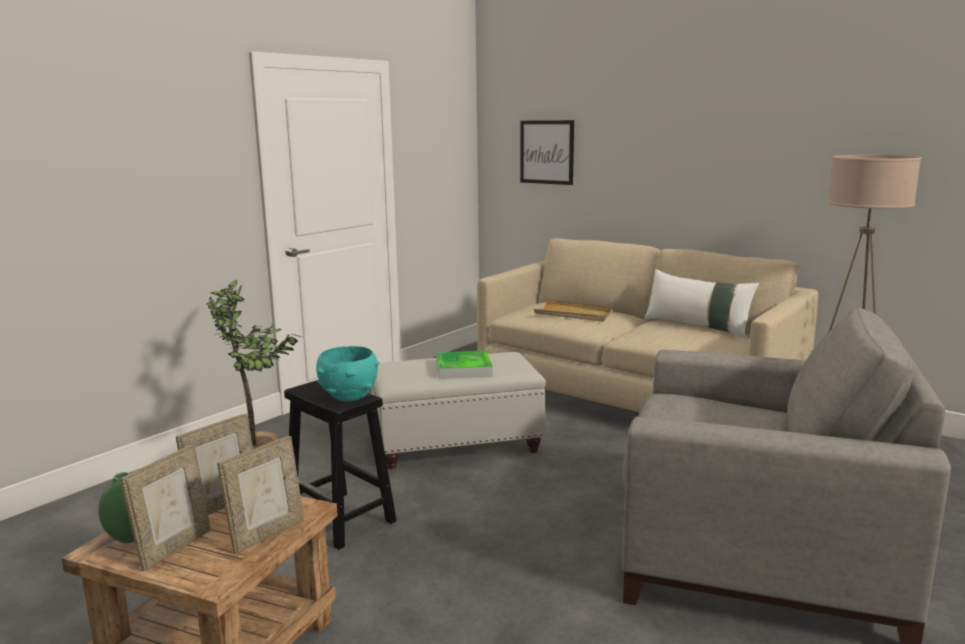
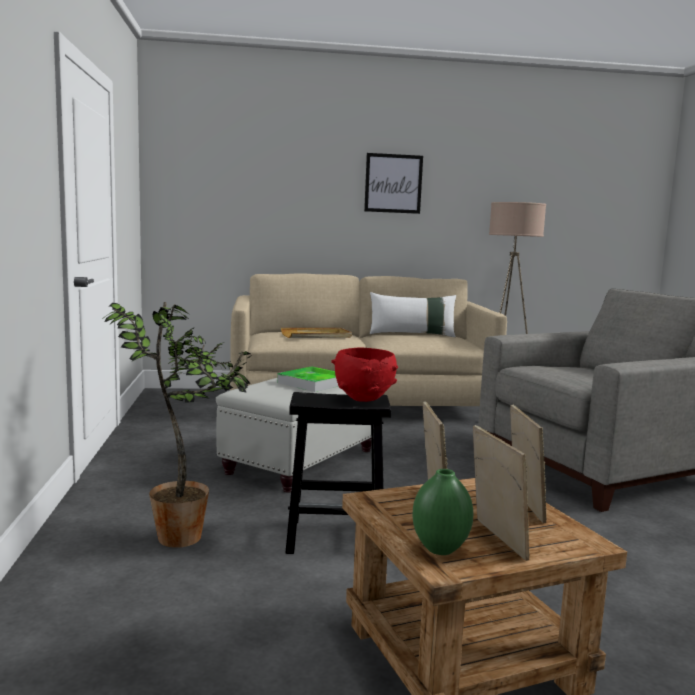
camera: 45 degrees left, 5 degrees down
(349, 398) = (364, 399): turquoise bowl -> red bowl
(546, 152) = (226, 196): picture -> picture (393, 183)

